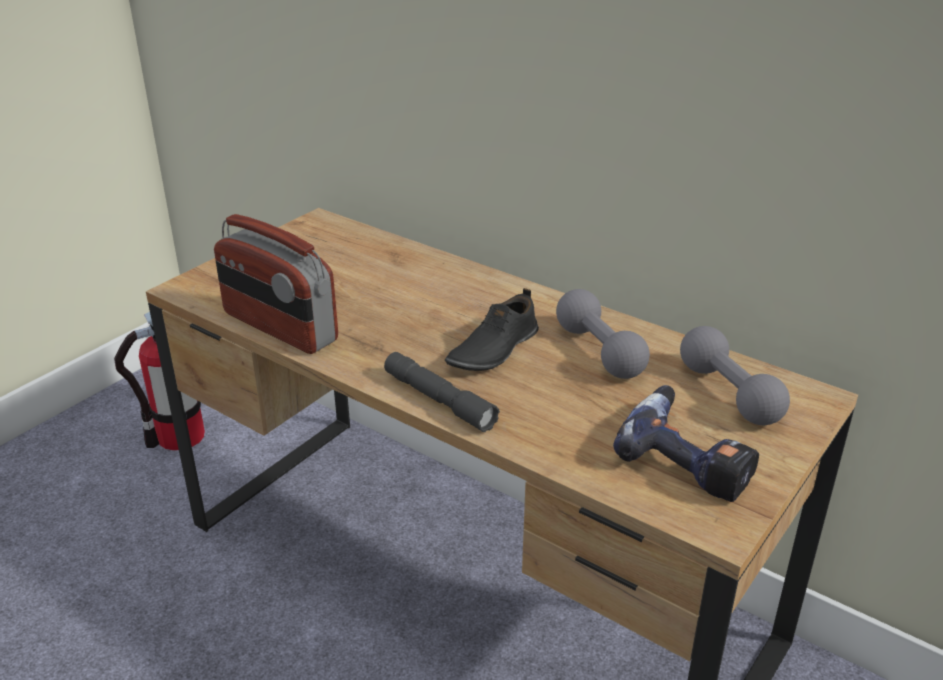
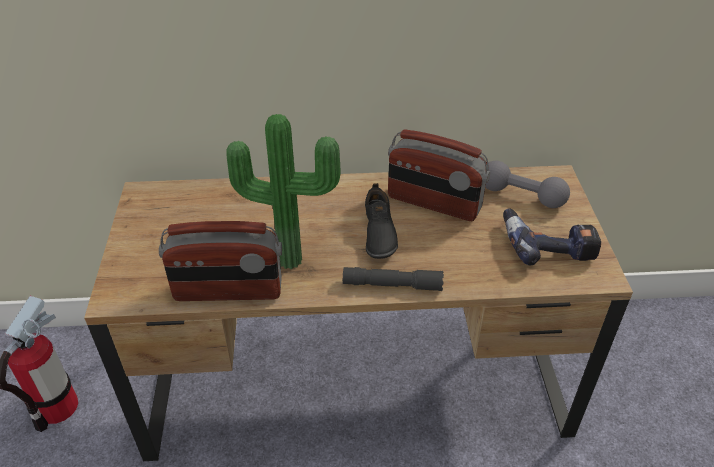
camera: 40 degrees left, 10 degrees up
(374, 328) = (291, 257): none -> potted plant
(599, 351) = (433, 203): grey dumbbell -> radio

